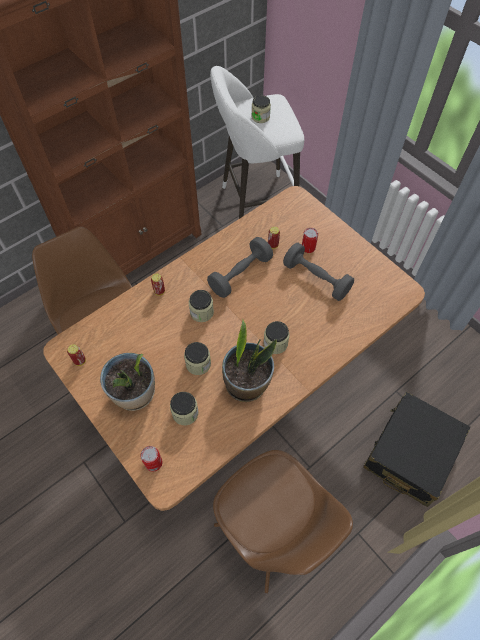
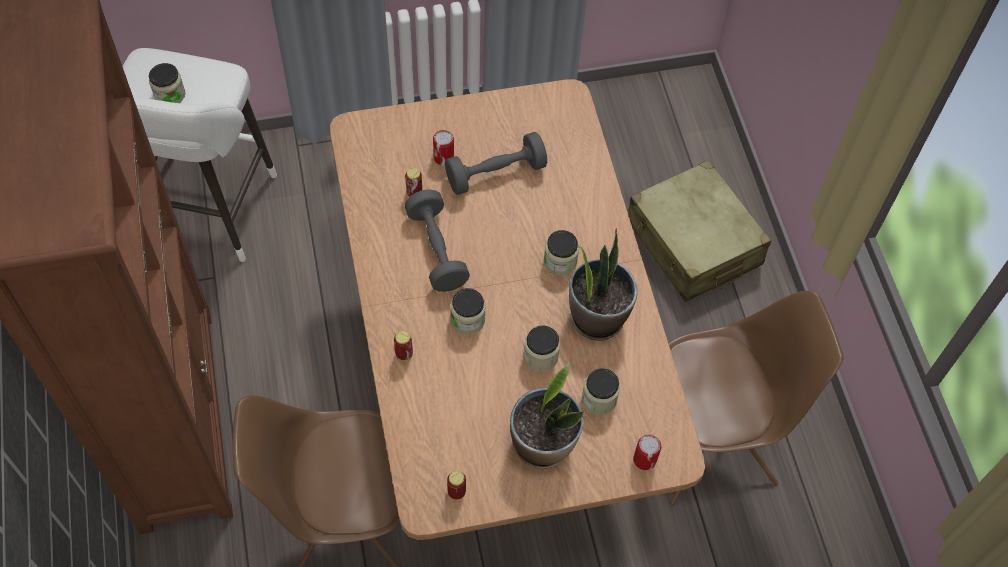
camera: 65 degrees left, 0 degrees up
(410, 453) = (693, 244): black suitcase -> beige suitcase

